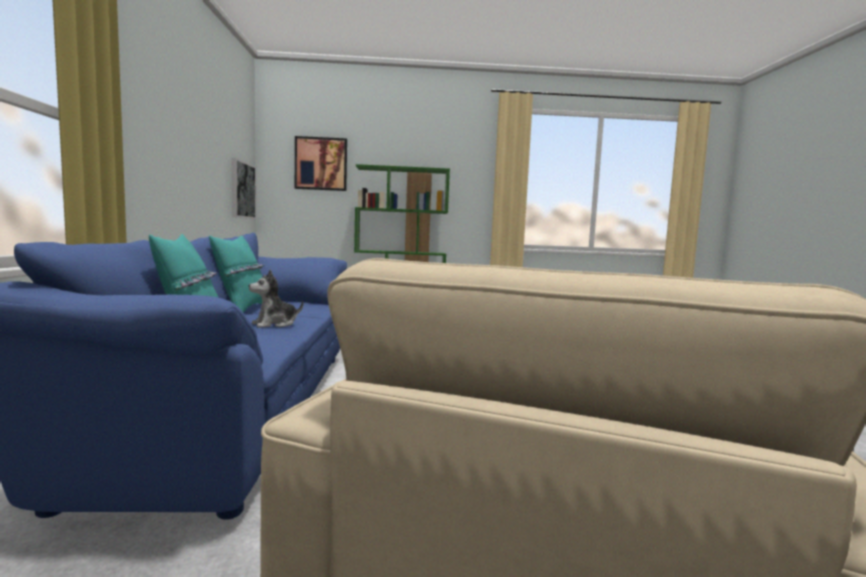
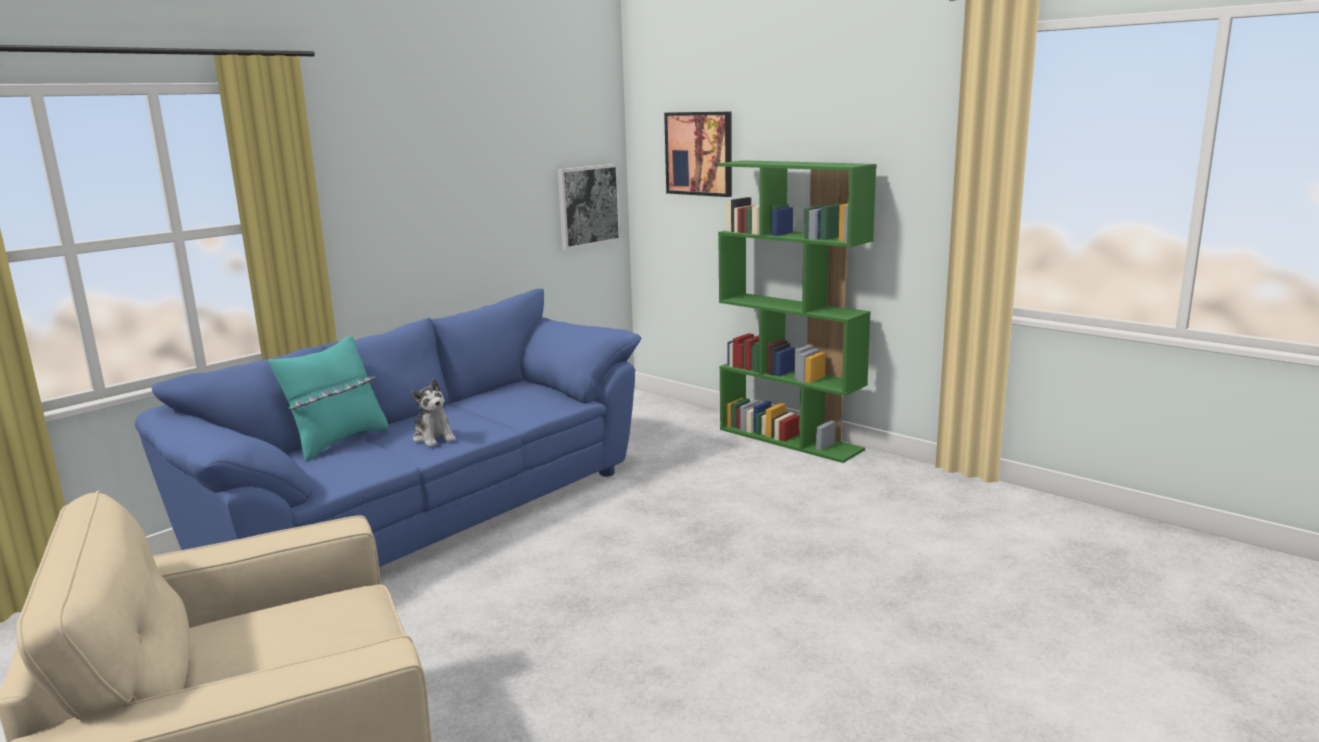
camera: 45 degrees right, 10 degrees up
(242, 309) = (460, 403): turquoise pillow -> none
(275, 324) = (434, 438): plush toy -> plush toy turned 135 degrees counterclockwise

